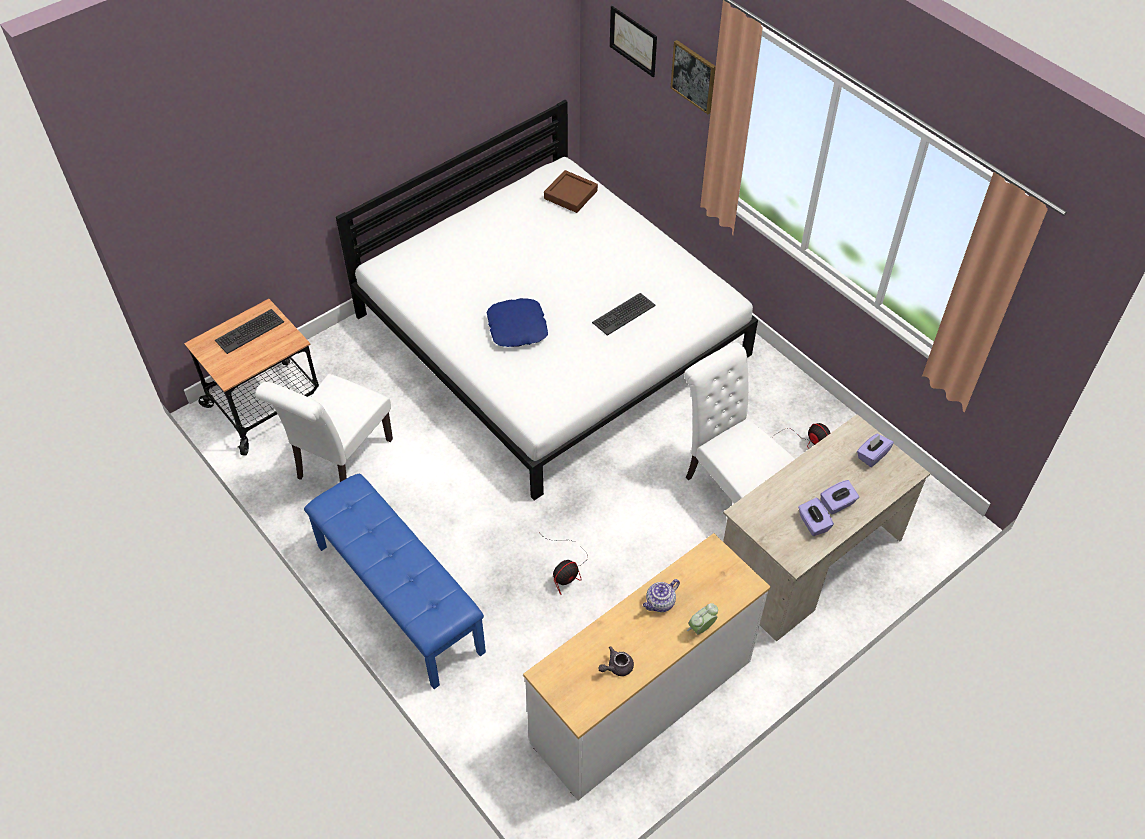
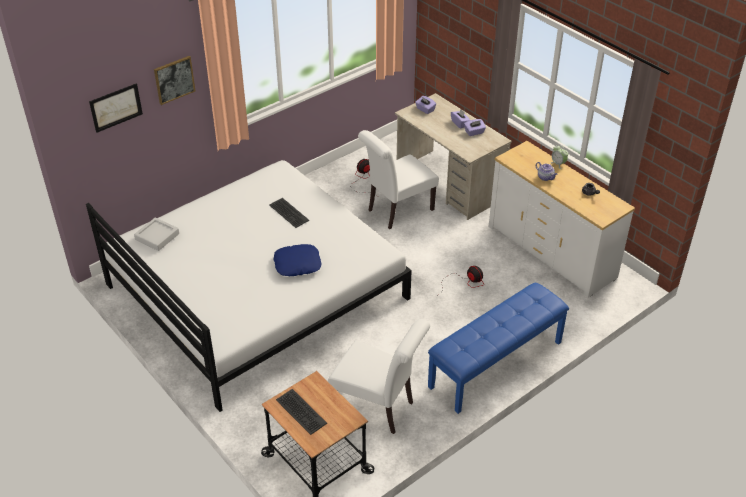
camera: 90 degrees left, 10 degrees down
(570, 195) = (157, 237): brown tray -> grey tray

